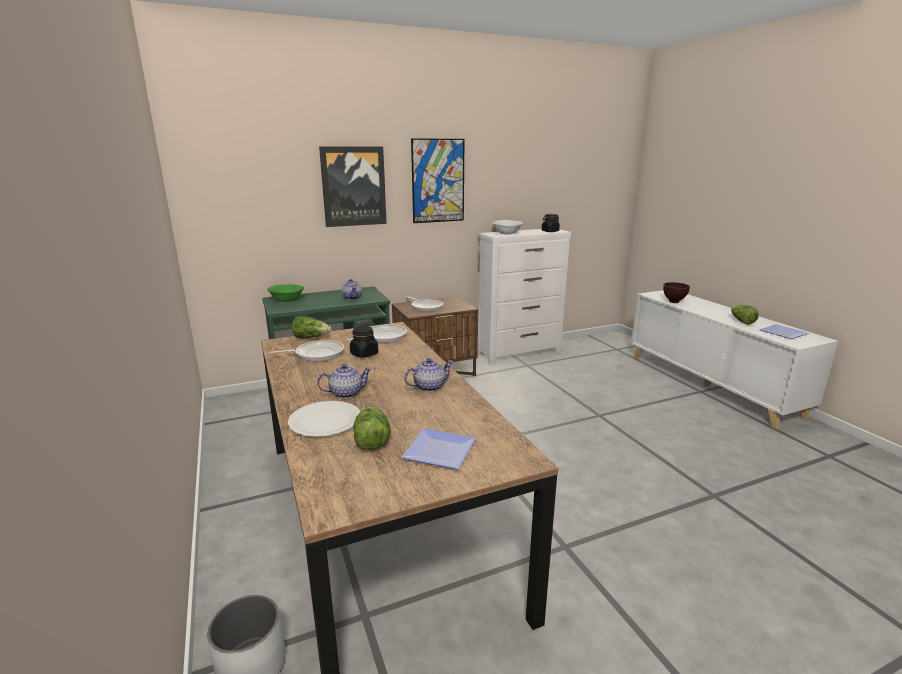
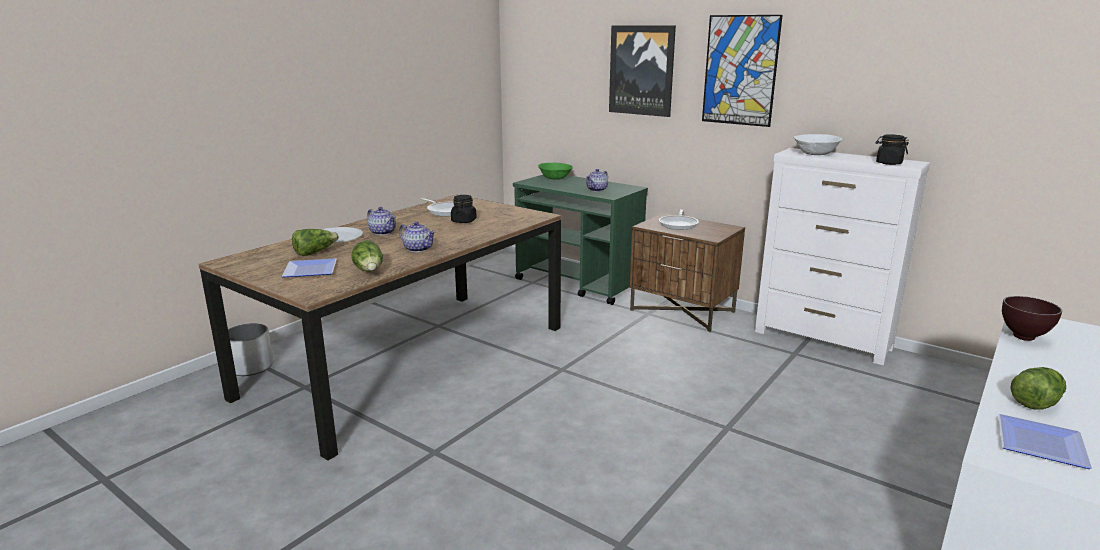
camera: 60 degrees right, 0 degrees up
(311, 338) = (478, 202): lettuce -> lettuce (370, 271)
(382, 337) = (510, 217): frying pan -> none

